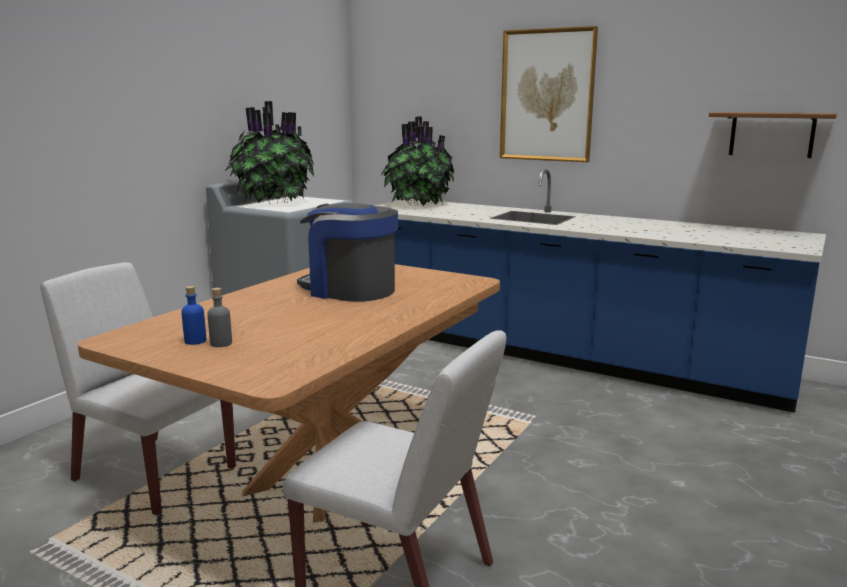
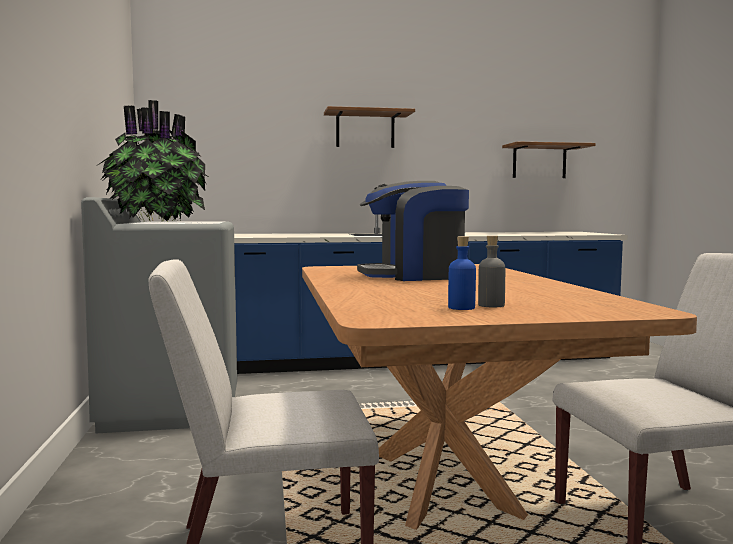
camera: 40 degrees left, 10 degrees down
(417, 204) = (250, 234): potted plant -> none
(547, 95) = (365, 130): picture -> shelf

